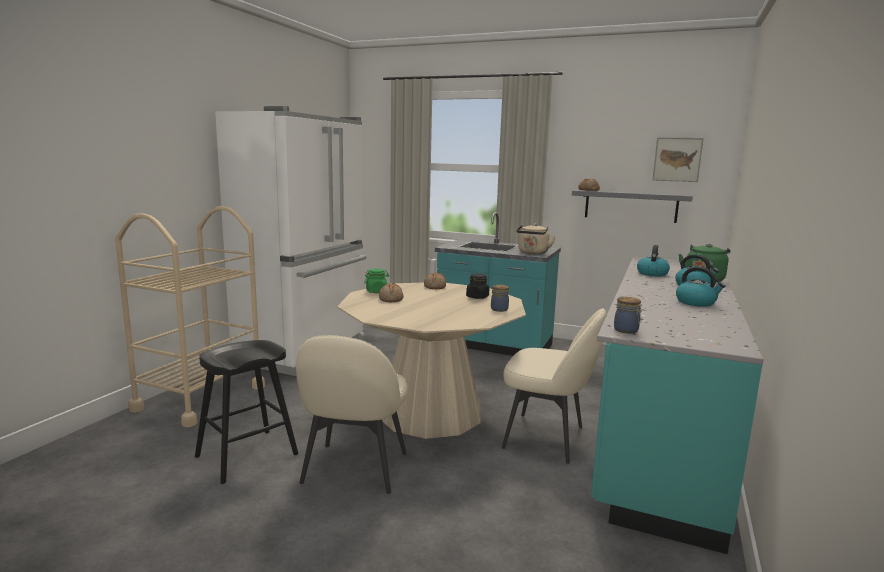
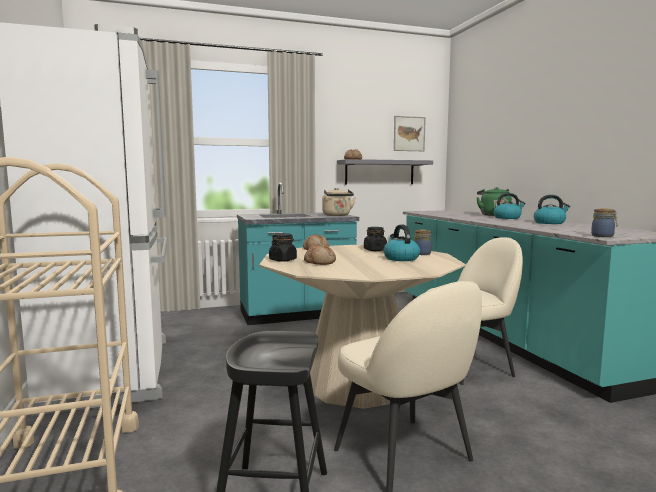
camera: 40 degrees left, 5 degrees down
(376, 291) = (283, 260): green jar -> black jar
(652, 273) = (459, 216): kettle -> kettle (400, 258)

